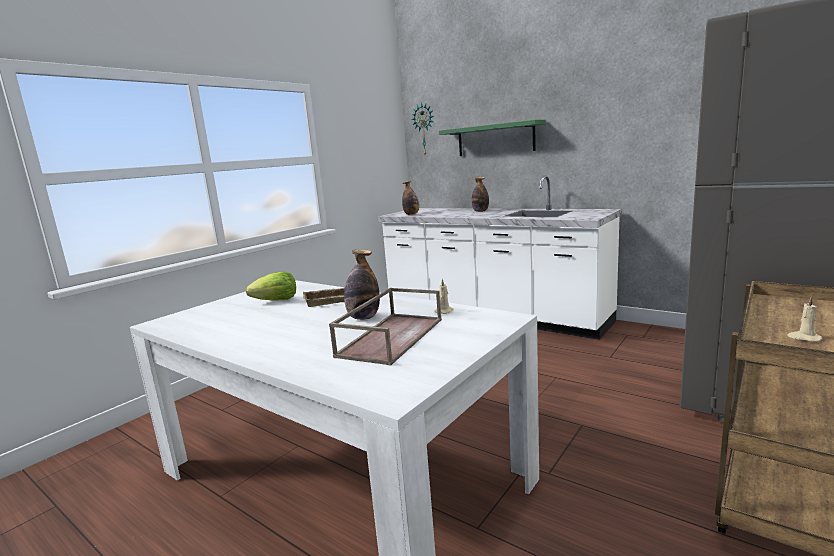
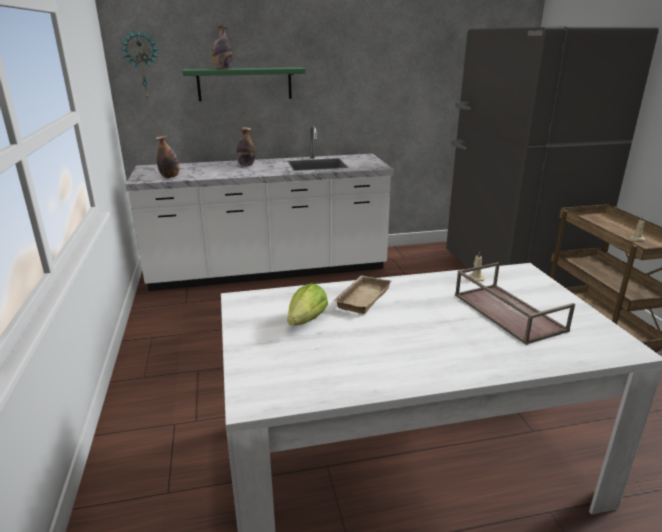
camera: 50 degrees left, 10 degrees up
(363, 317) = (440, 305): bottle -> bottle (223, 68)

